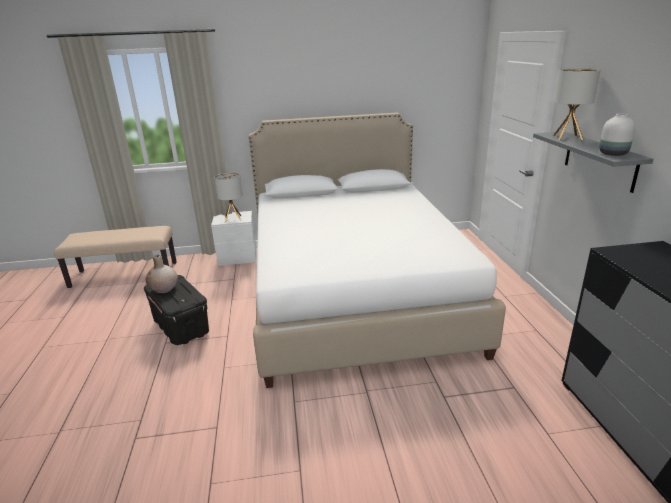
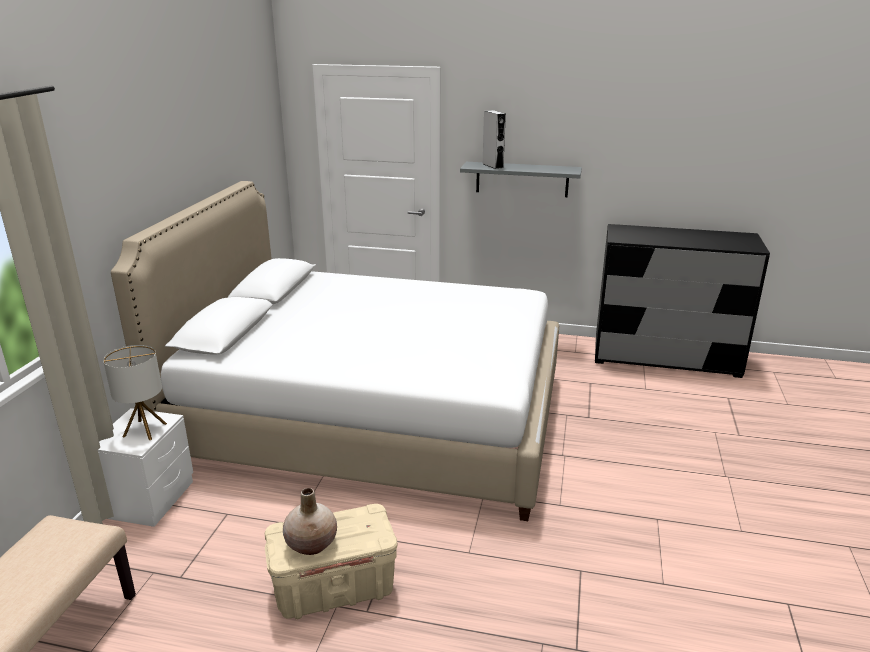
camera: 70 degrees left, 0 degrees up
(182, 327) = (335, 588): black storage box -> beige storage box
(567, 137) = (492, 165): table lamp -> grey speaker
(612, 154) = (560, 170): white vase -> none

